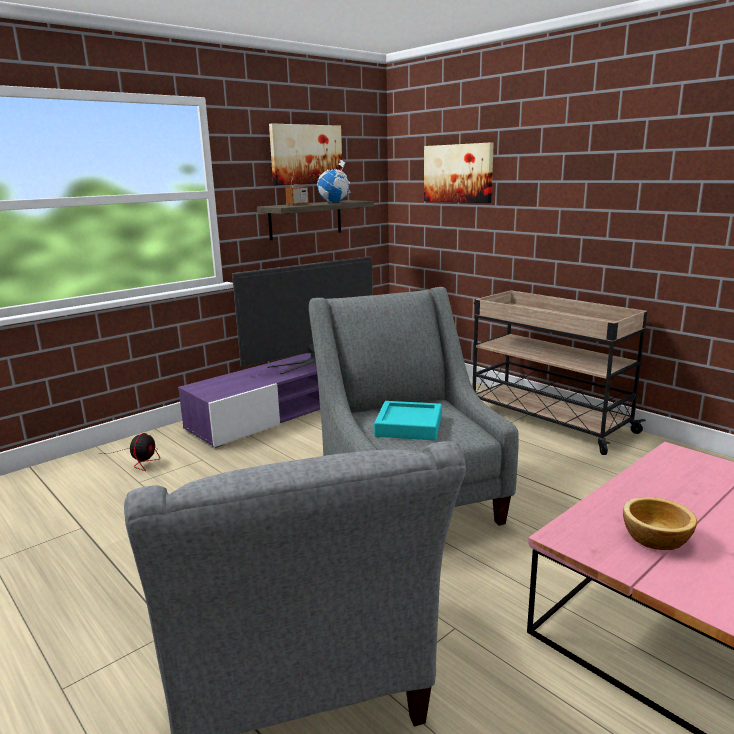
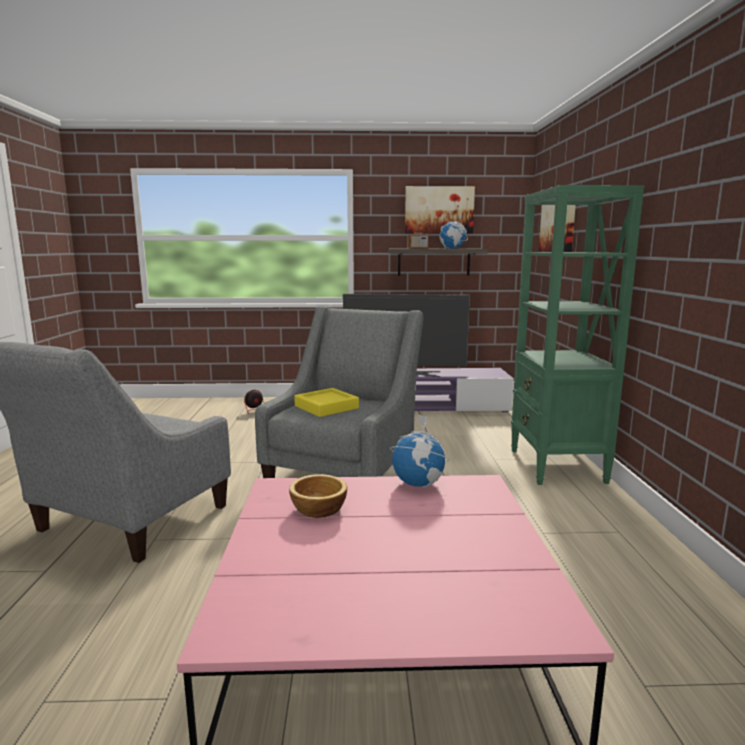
camera: 40 degrees right, 5 degrees down
(409, 426) = (326, 407): turquoise tray -> yellow tray
(545, 420) = (556, 466): beige cart -> green bookcase
(646, 475) = (418, 483): none -> globe

